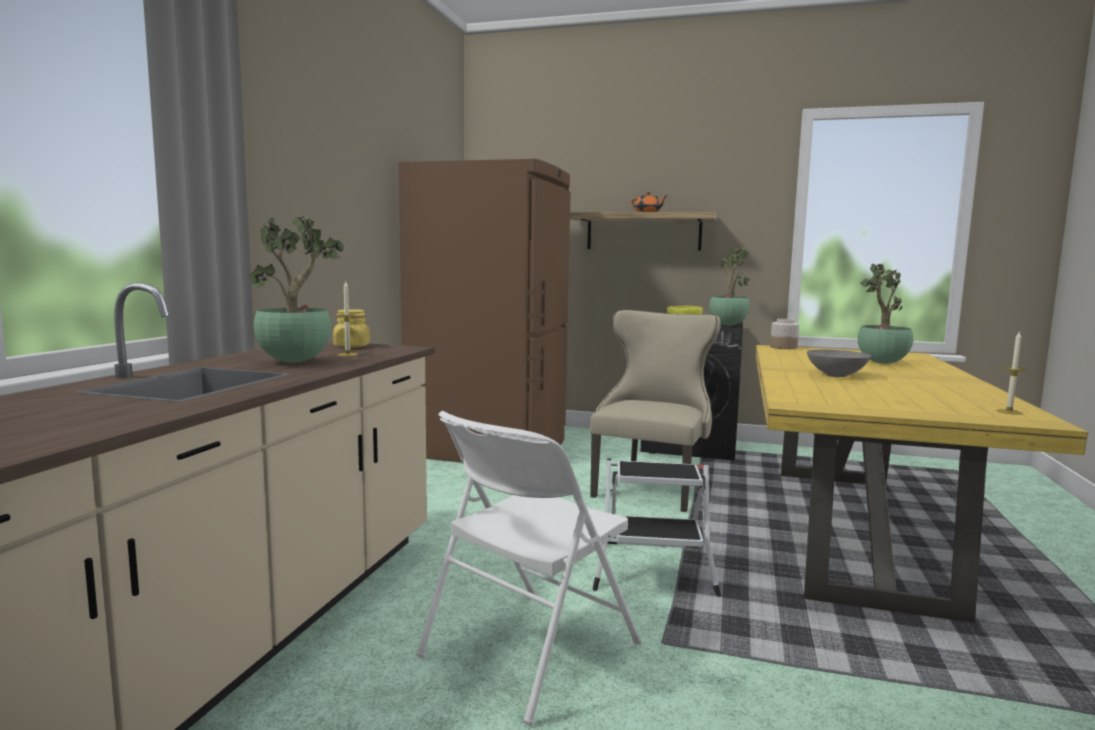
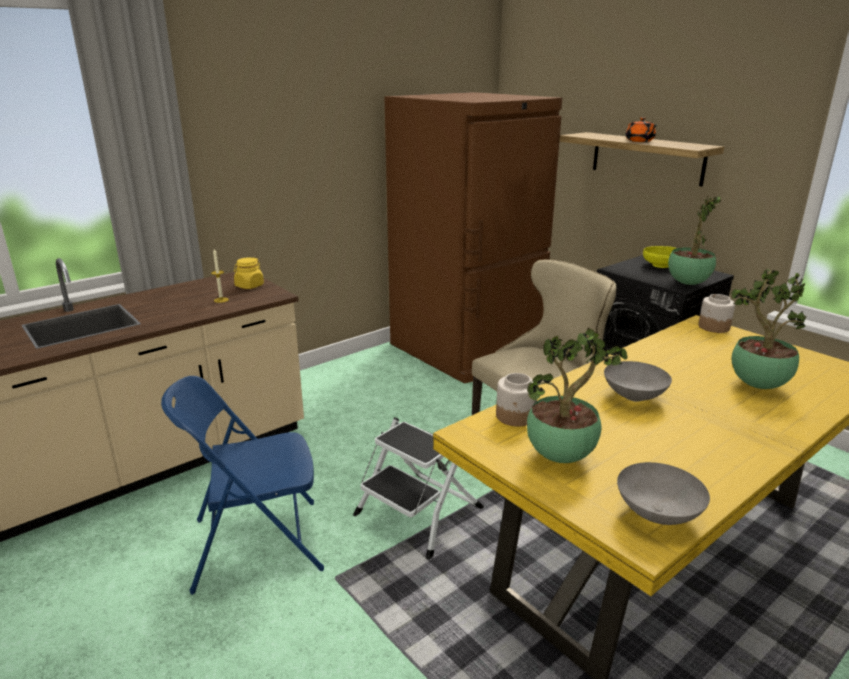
camera: 35 degrees right, 15 degrees up
(296, 362) = (174, 306): potted plant -> potted plant (562, 456)
(530, 649) = (257, 543): white chair -> blue chair
(798, 393) = (515, 416): none -> jar
(1009, 412) = (657, 515): candle -> grey bowl

